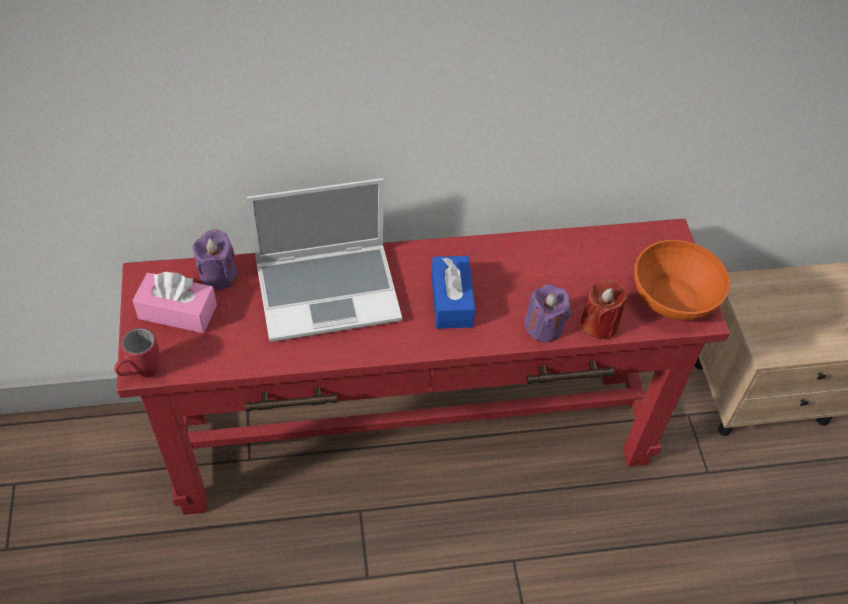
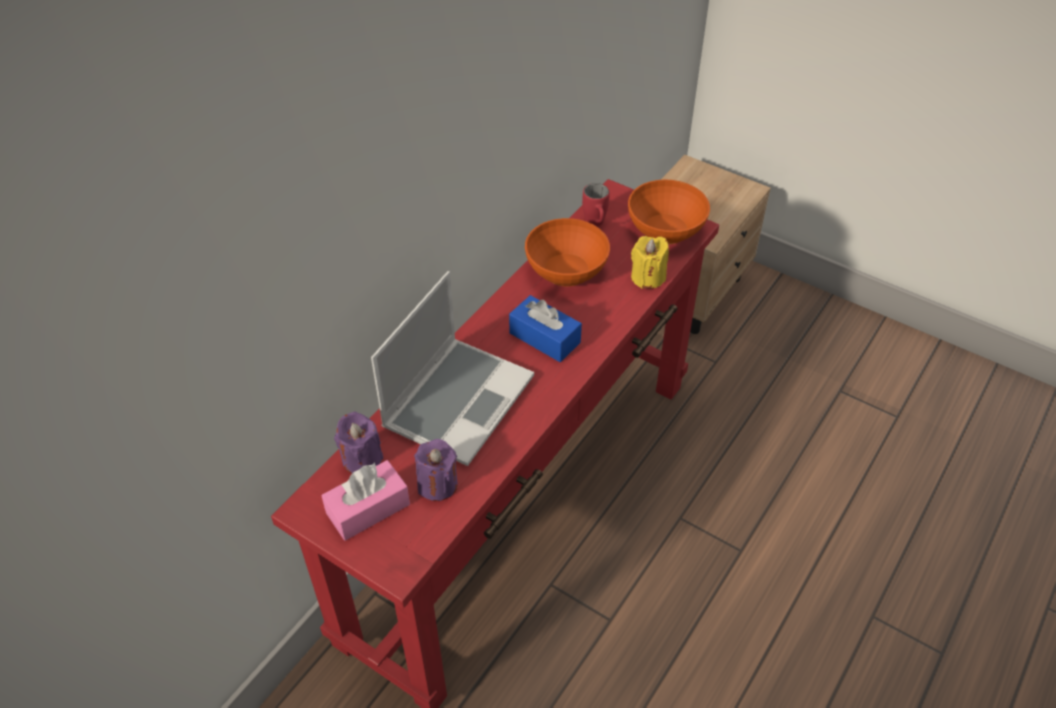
camera: 45 degrees left, 5 degrees down
(140, 373) = (403, 573): red mug -> red mug (596, 225)
(542, 263) = (566, 270): none -> orange bowl
(544, 327) = (620, 306): purple candle -> purple candle (437, 484)
(599, 324) = (647, 277): red candle -> yellow candle

